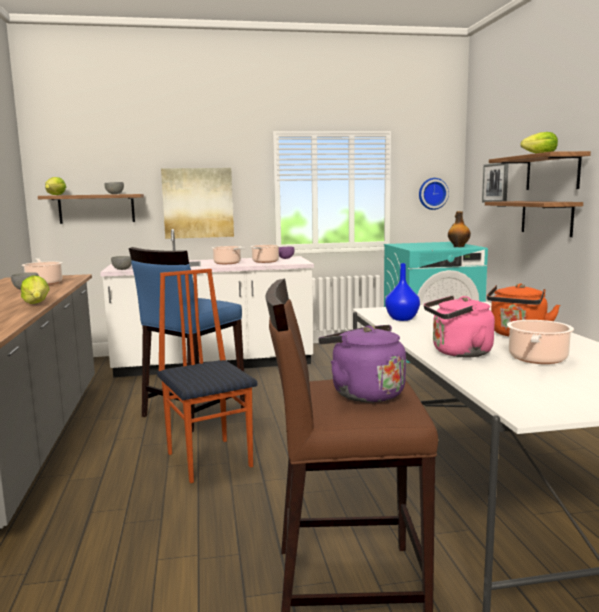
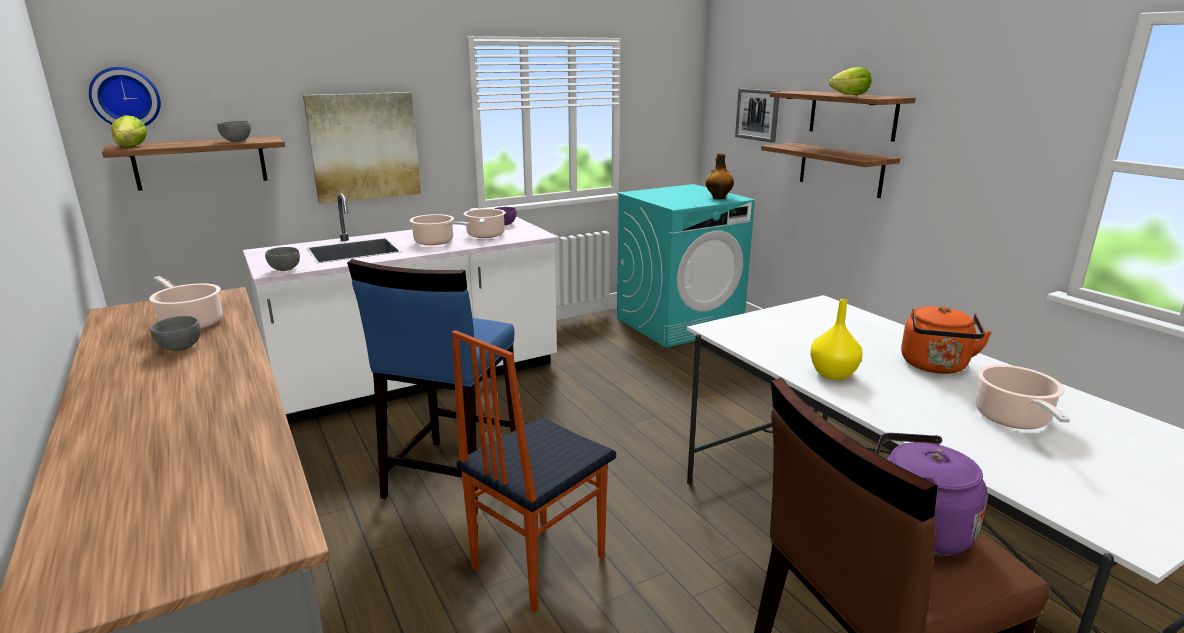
camera: 20 degrees left, 10 degrees up
(37, 304) = (252, 394): lettuce -> none
(210, 459) = (536, 562): chair -> chair turned 90 degrees counterclockwise
(402, 318) = (773, 345): blue vase -> none
(425, 332) = (834, 374): none -> yellow vase
(432, 193) = (667, 122): wall clock -> wall clock (125, 98)
(458, 353) = (919, 417): pink kettle -> none

